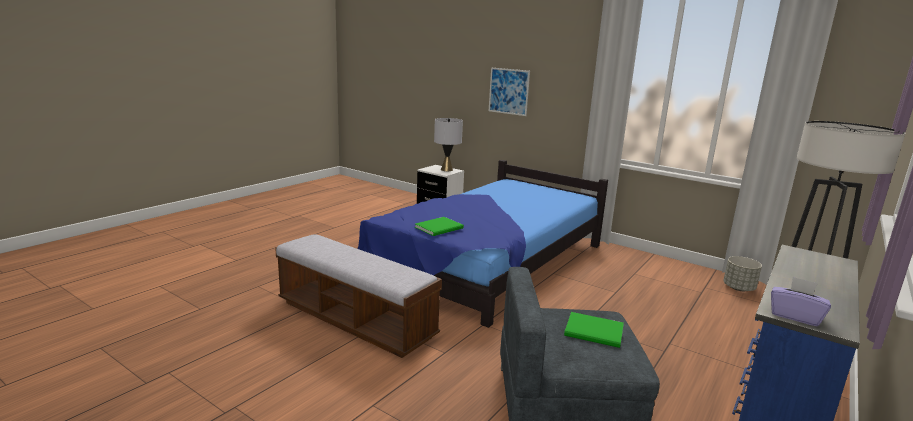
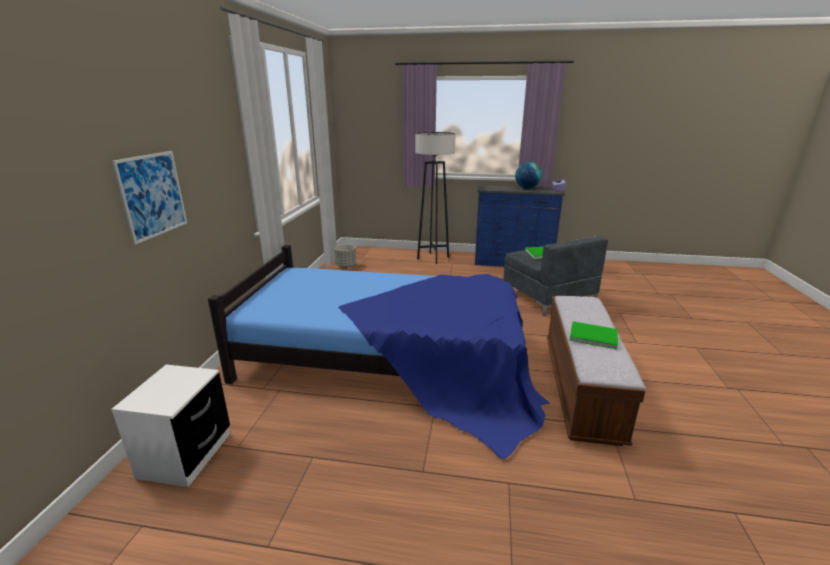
camera: 115 degrees left, 5 degrees up
(440, 228) = (488, 299): green book -> green book (591, 335)
(446, 169) = (166, 381): grey table lamp -> none
(817, 291) = (527, 188): none -> globe

